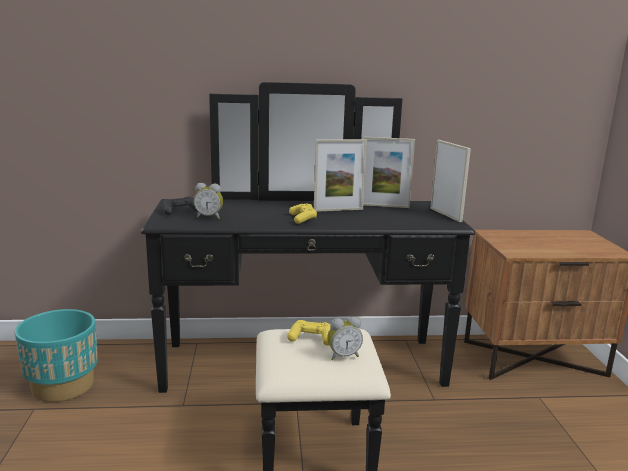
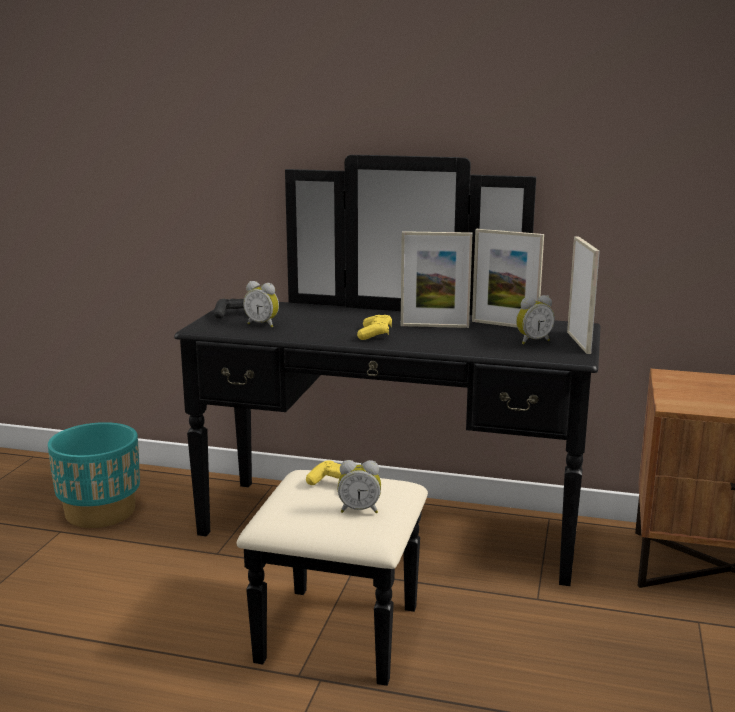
camera: 20 degrees right, 0 degrees up
(415, 216) = (532, 341): none -> alarm clock

